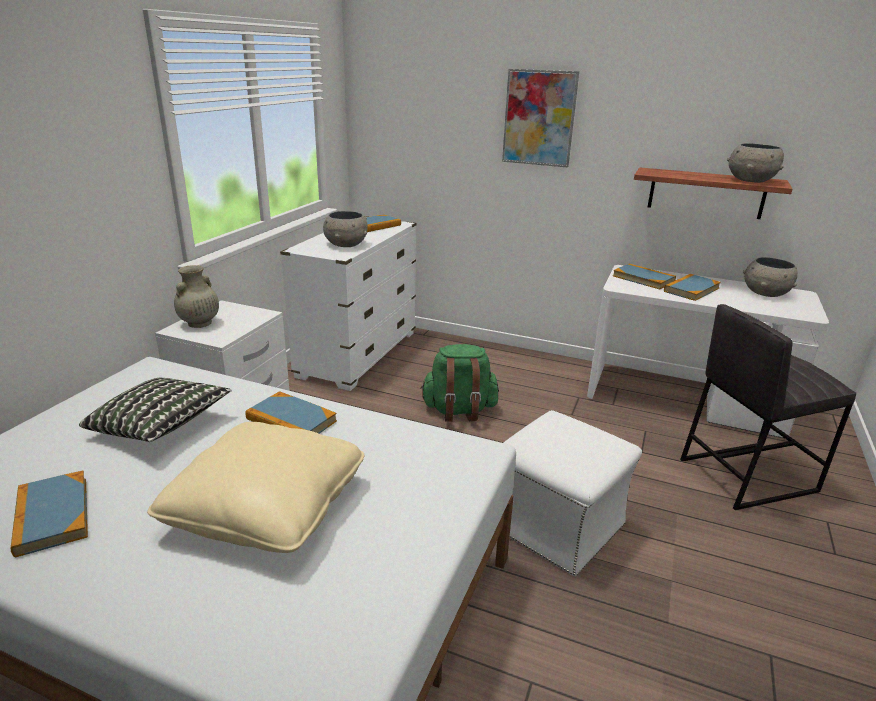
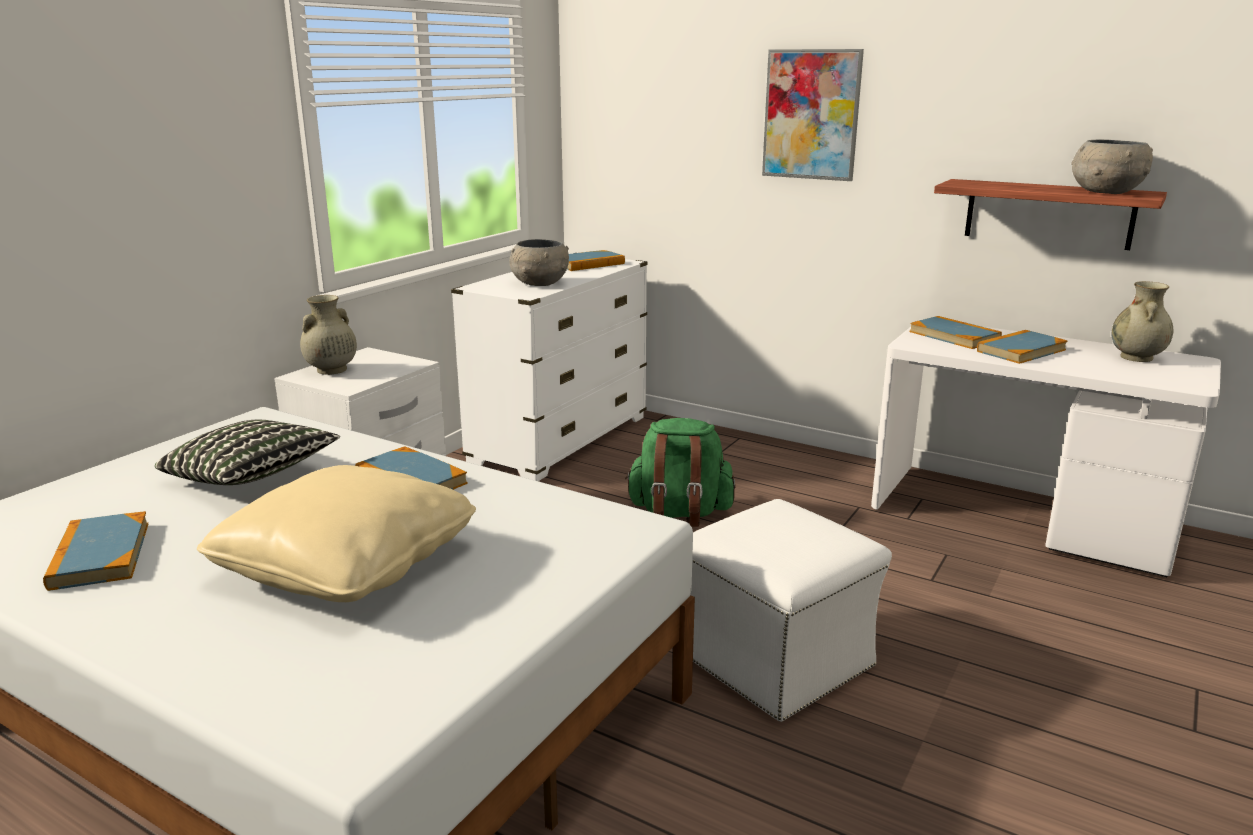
camera: 10 degrees right, 5 degrees down
(745, 474) = (1085, 619): grey stool -> none
(765, 293) = (1136, 358): grey bowl -> beige vase

